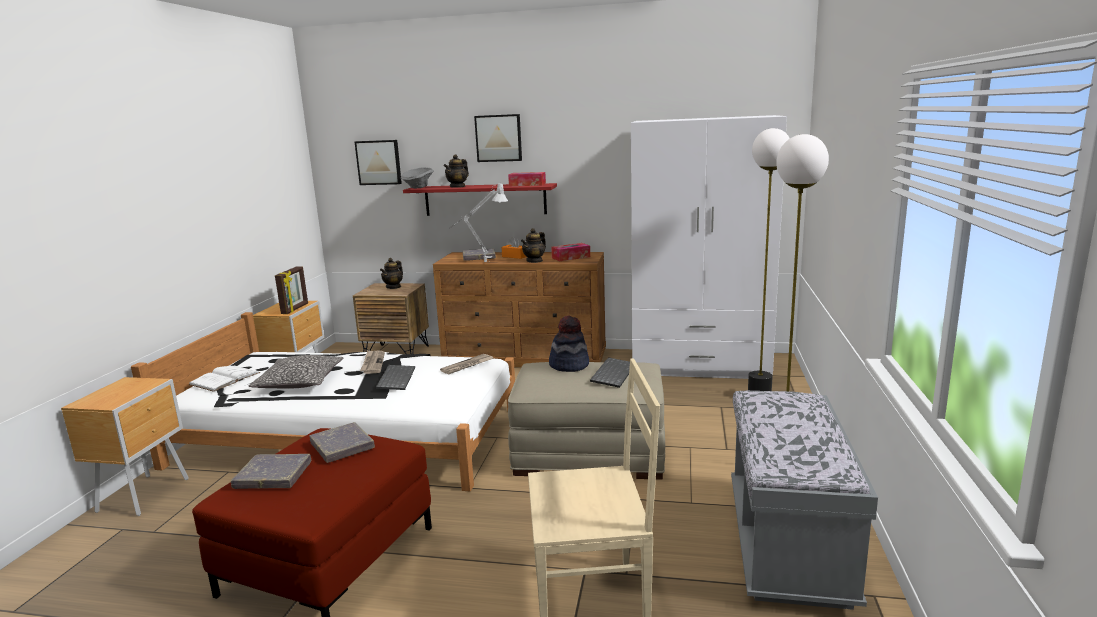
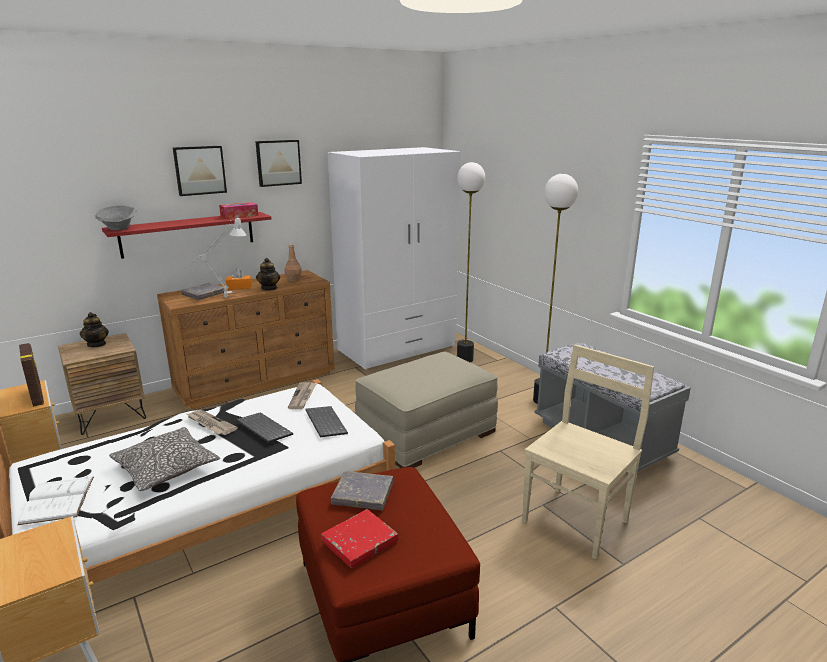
camera: 45 degrees left, 5 degrees up
(273, 476) = (359, 541): grey book -> red book
(379, 162) = (50, 203): picture -> picture (278, 162)
(458, 186) = (166, 224): teapot -> none
(569, 365) = (402, 370): hat -> none
(571, 257) = (293, 279): tissue box -> brown bottle
(612, 373) = (441, 366): keyboard -> keyboard (324, 422)

